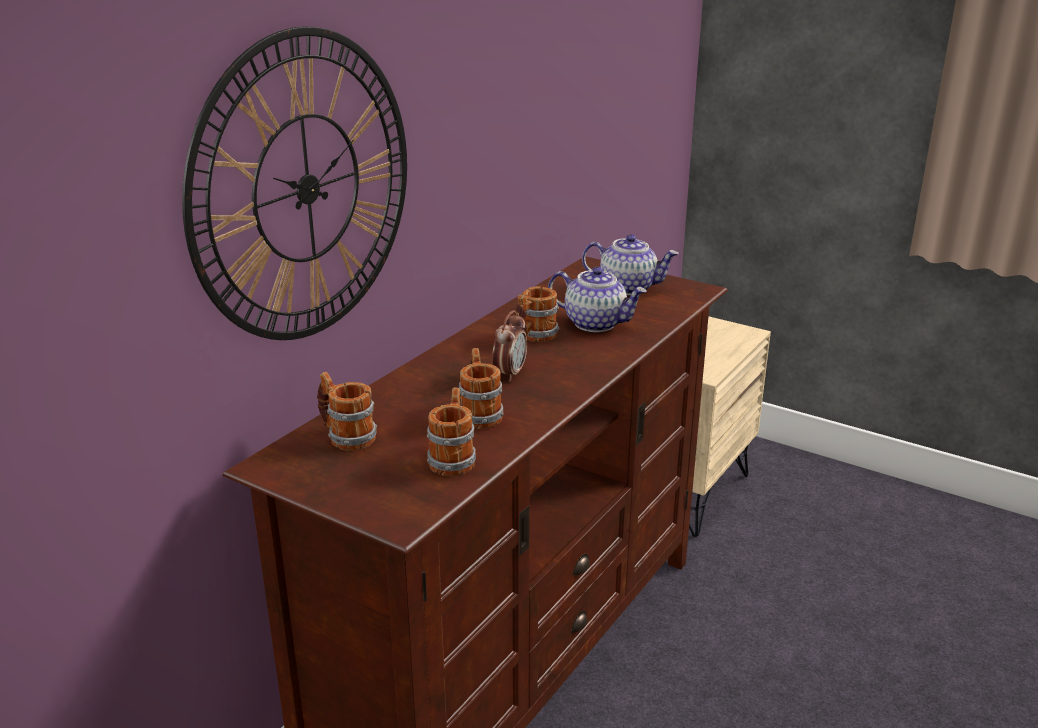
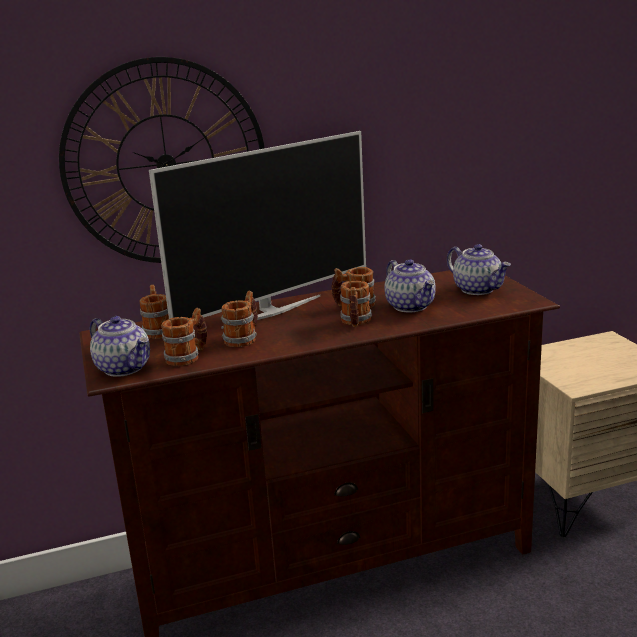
camera: 40 degrees right, 5 degrees down
(397, 500) = (124, 368): none -> teapot
(449, 369) = (271, 311): none -> television
(510, 374) = (300, 322): alarm clock -> none
(571, 357) = (355, 322): none -> mug

